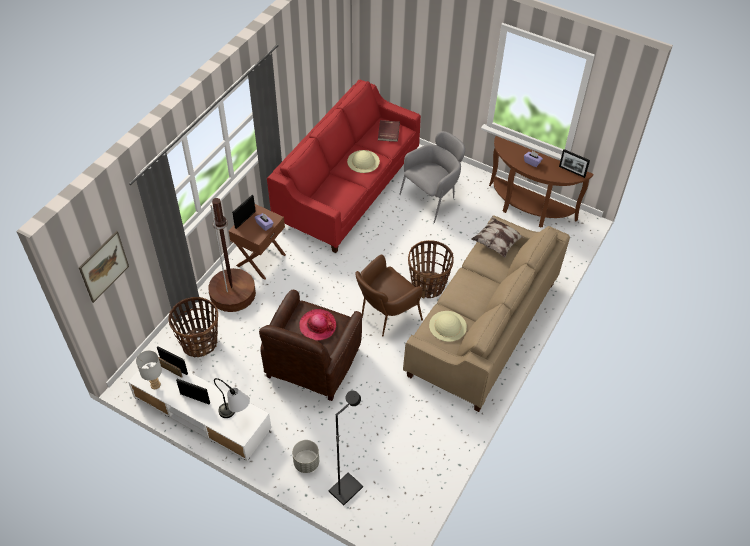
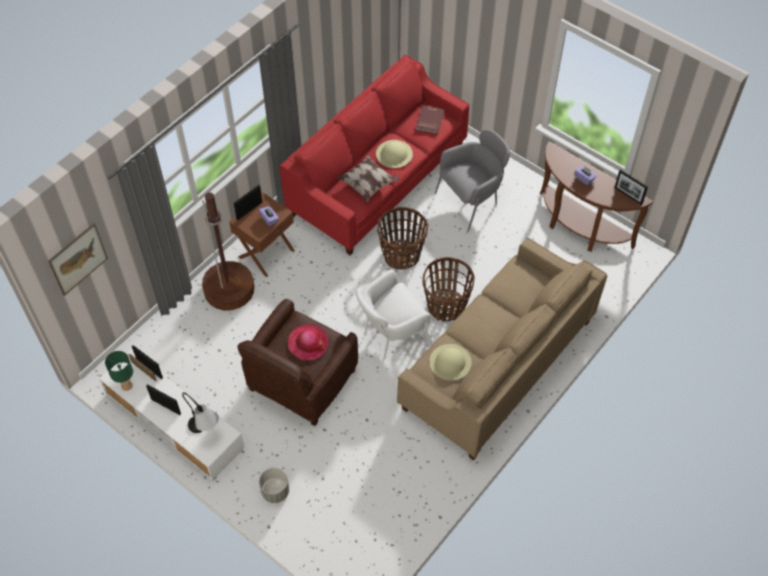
camera: 10 degrees right, 5 degrees up
(155, 385) = (127, 386): grey table lamp -> green table lamp
(199, 343) = (184, 341): basket -> basket (401, 255)
(345, 489) = (312, 526): black floor lamp -> none
(385, 316) = (392, 336): brown armchair -> white armchair
(498, 242) = (527, 270): pillow -> pillow (368, 184)

